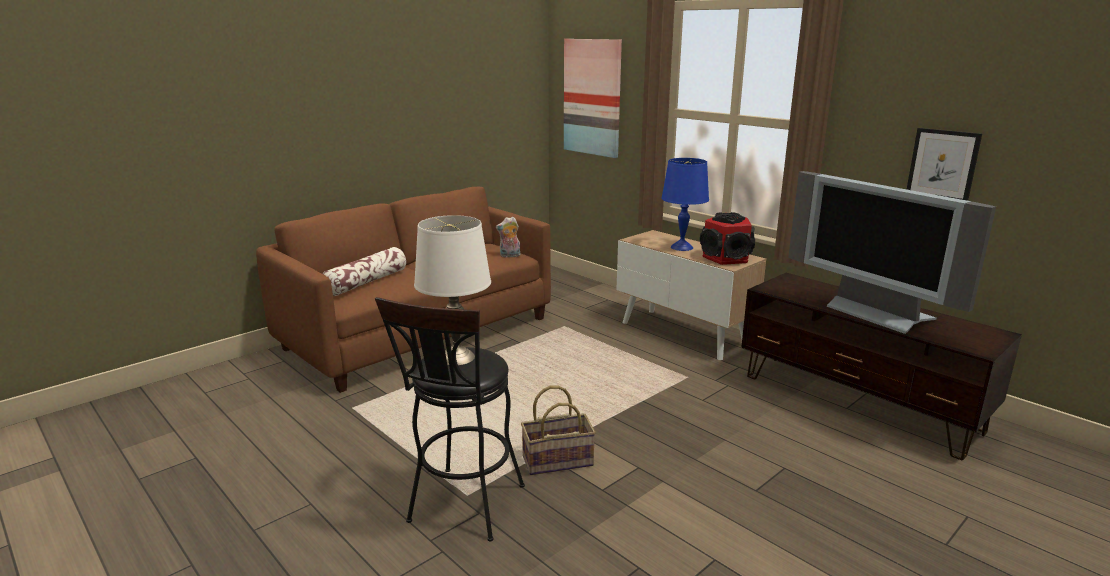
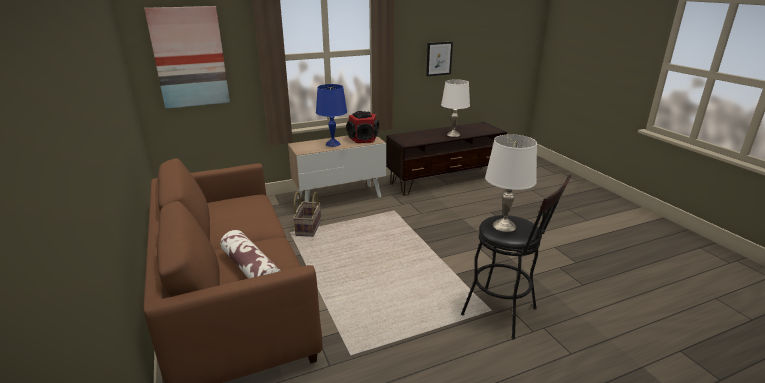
camera: 70 degrees left, 5 degrees up
(509, 256) = (253, 200): plush toy -> none
(557, 460) = (464, 271): basket -> basket (308, 227)
(877, 314) = (453, 134): television -> white table lamp

